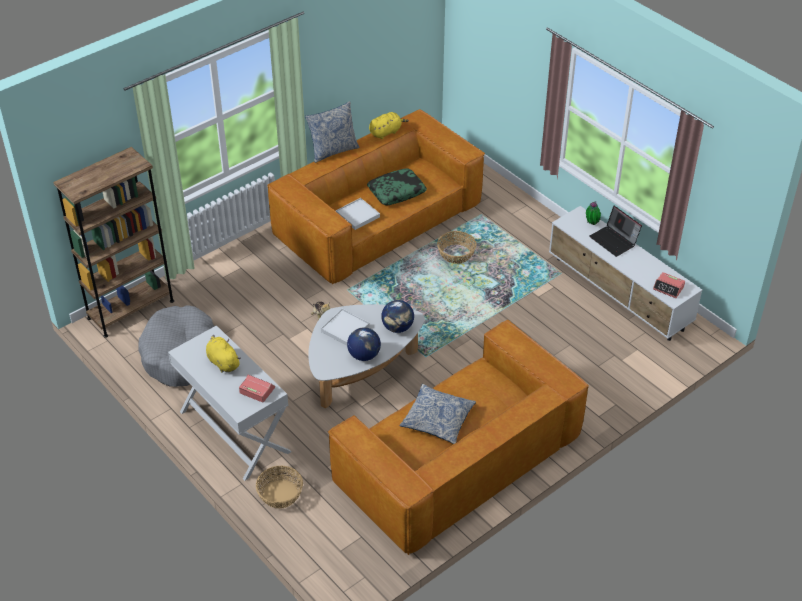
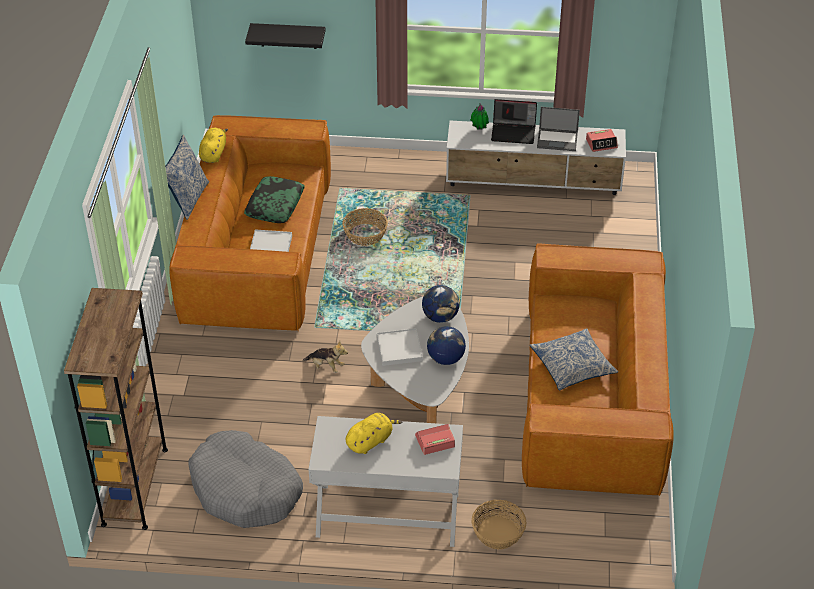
camera: 45 degrees left, 0 degrees up
(222, 362) = (370, 441): yellow plush toy -> yellow plush toy turned 135 degrees clockwise
(497, 75) = (288, 36): none -> black shelf
(639, 265) = (558, 140): none -> laptop

